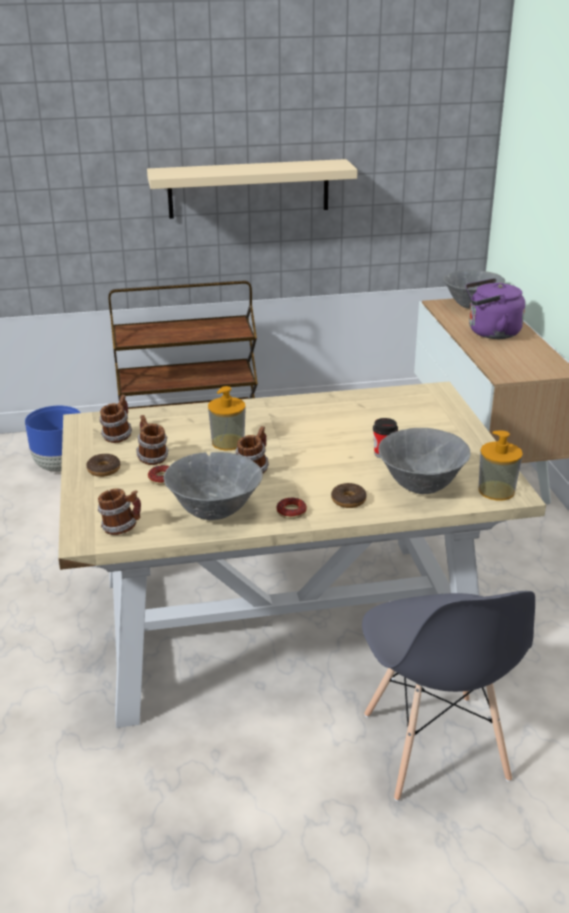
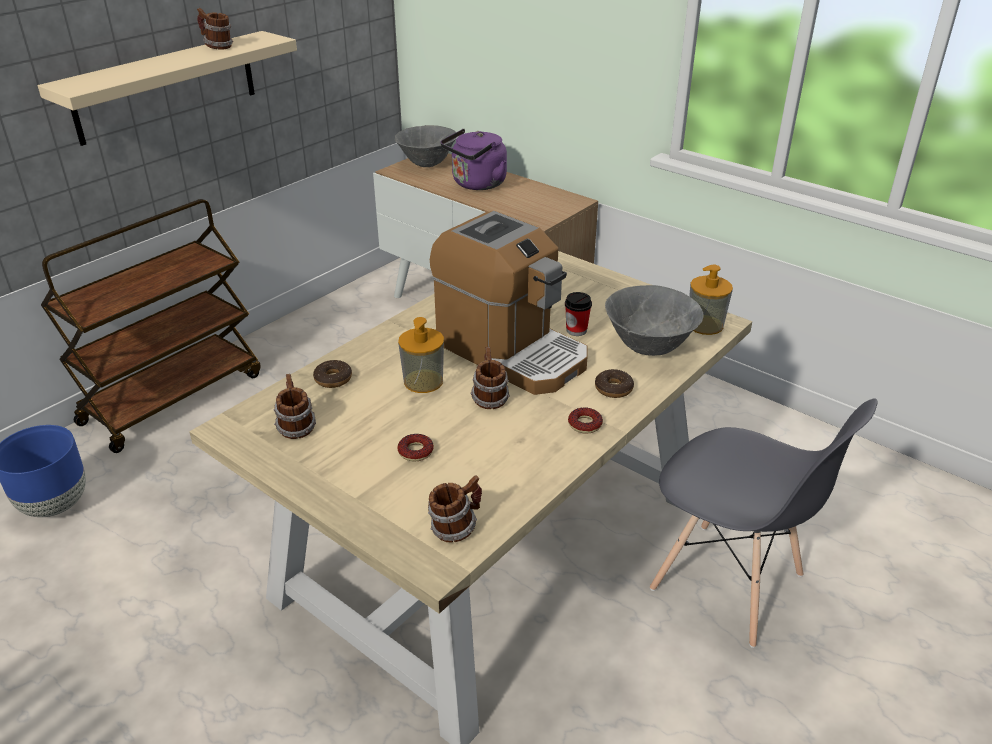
camera: 40 degrees left, 5 degrees up
(104, 470) = (338, 473): donut -> donut (333, 379)
(151, 458) = (370, 434): mug -> mug (217, 47)
(214, 513) = (520, 462): grey bowl -> none
(313, 448) = (511, 352): none -> coffee machine

